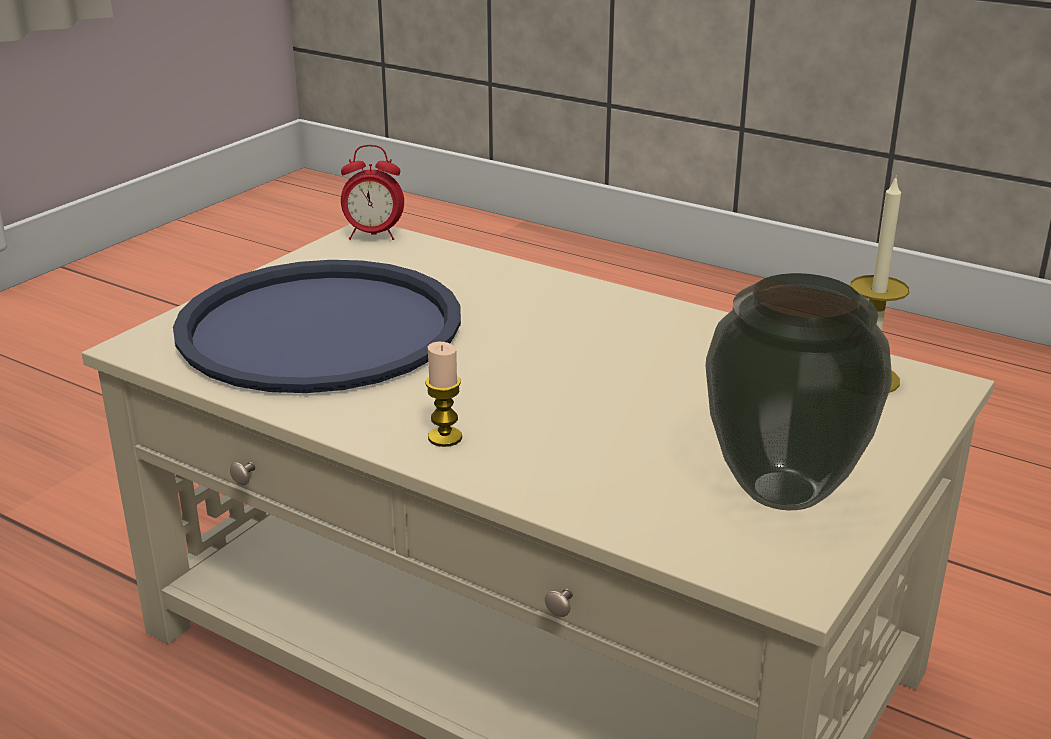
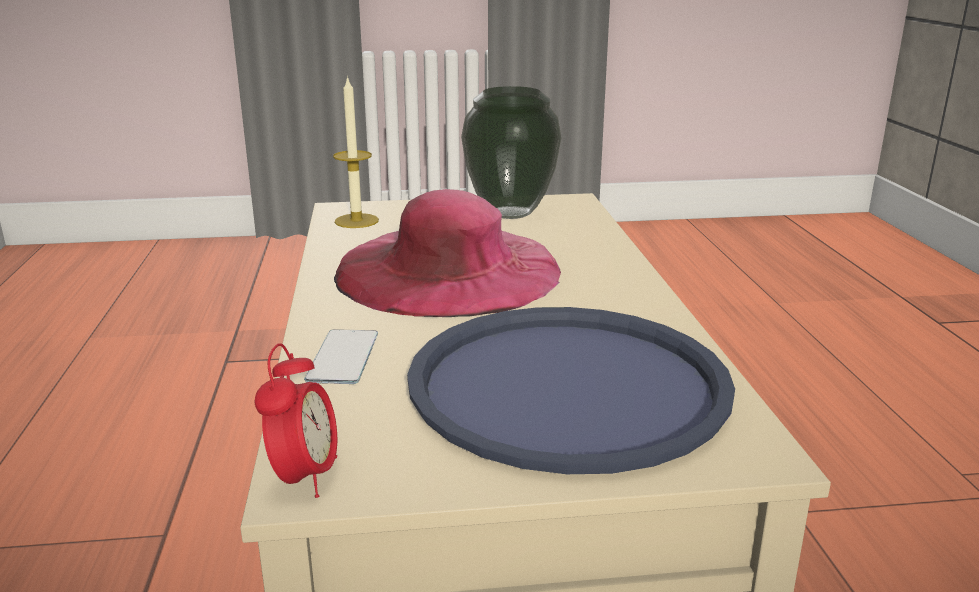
camera: 130 degrees left, 5 degrees down
(373, 235) = (305, 477): alarm clock -> alarm clock turned 45 degrees clockwise
(445, 437) = (614, 283): candle -> none
(498, 278) = (343, 357): none -> phone
(615, 370) = (448, 270): none -> pink hat

